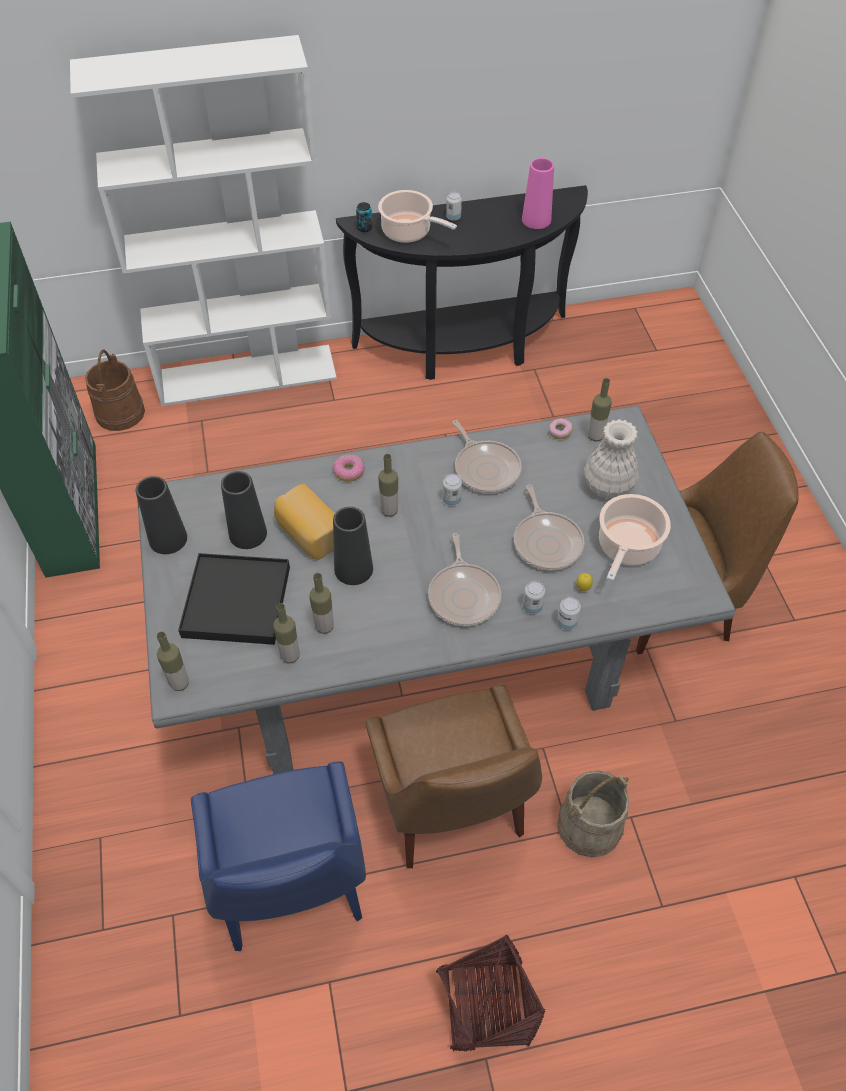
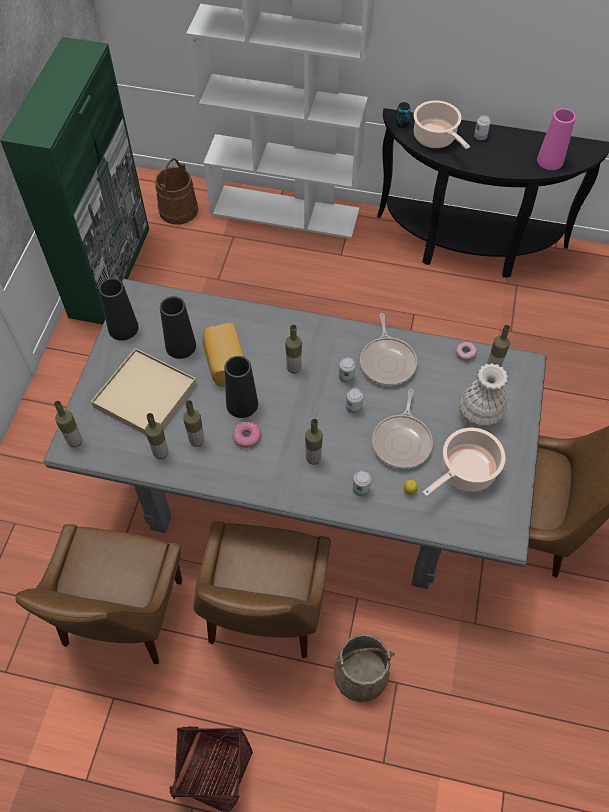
camera: 25 degrees right, 5 degrees up
(236, 601) = (145, 395): black tray -> beige tray
(290, 887) = (121, 617): blue chair -> brown chair
(349, 472) = (280, 325): donut -> donut (246, 437)
(464, 595) = (313, 458): frying pan -> bottle
(566, 622) = (380, 513): can -> can (353, 408)

